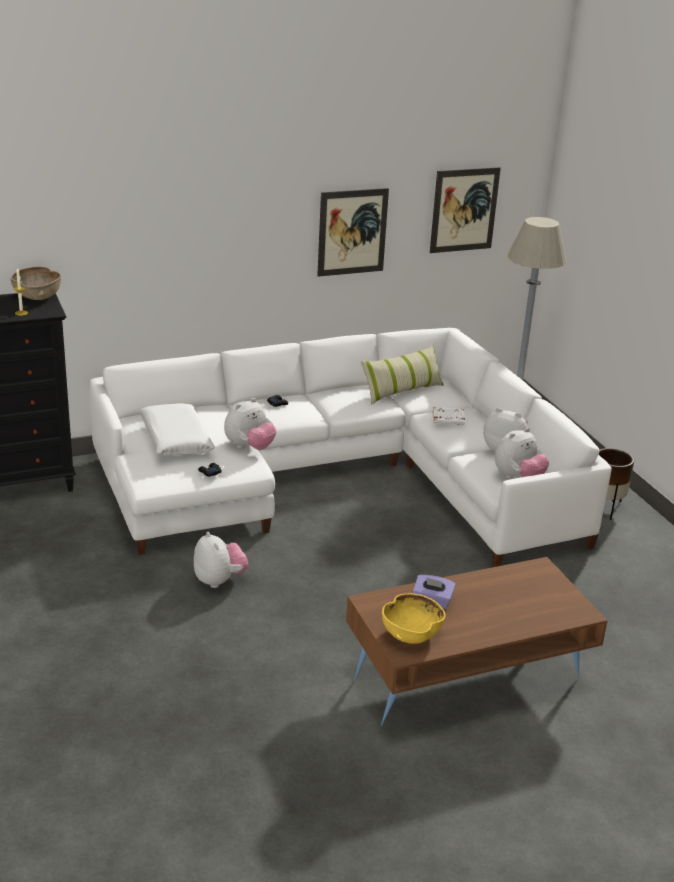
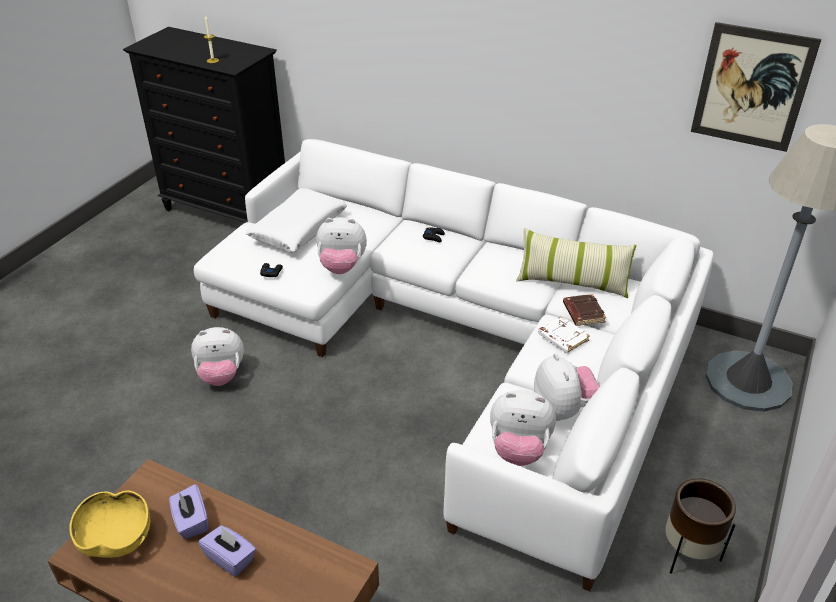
camera: 50 degrees right, 10 degrees up
(38, 296) = (252, 51): brown bowl -> none
(219, 580) = (221, 375): plush toy -> plush toy turned 60 degrees clockwise
(352, 232) = (586, 75): picture -> none
(434, 403) = (582, 312): none -> brown book
(482, 600) = (230, 558): none -> purple tissue box

